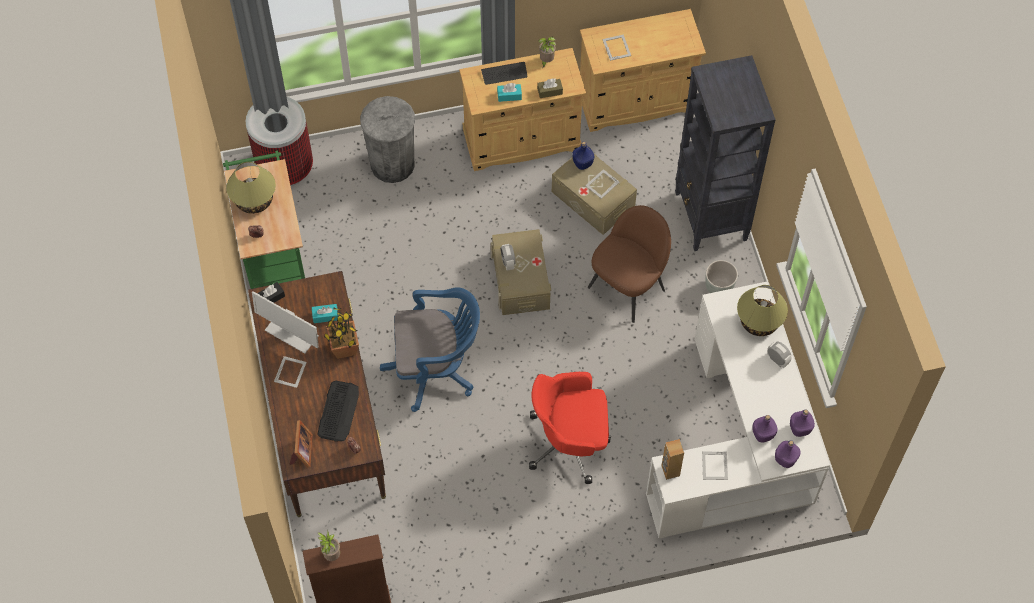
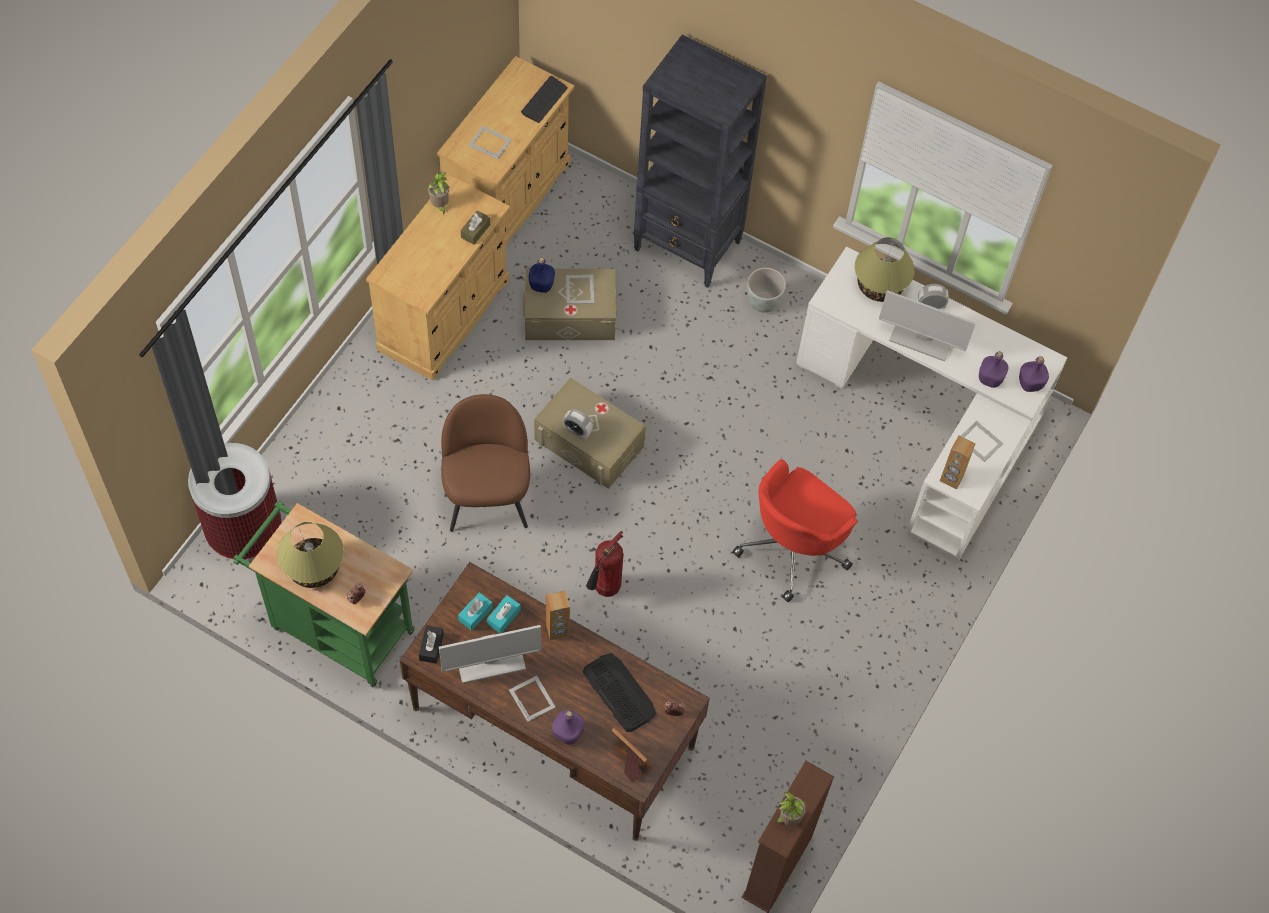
camera: 50 degrees left, 0 degrees up
(345, 348) = (557, 630): potted plant -> brown speaker
(392, 164) = (347, 439): grey trash can -> none
(436, 369) = (605, 590): blue office chair -> fire extinguisher
(504, 74) = (414, 248): keyboard -> keyboard (544, 100)
(509, 95) = (443, 265): turquoise tissue box -> turquoise tissue box (475, 614)
(628, 287) = (688, 368): brown chair -> brown chair (487, 498)
(746, 374) = (920, 340): none -> monitor
(799, 429) = (1012, 348): purple bottle -> purple bottle (568, 734)

